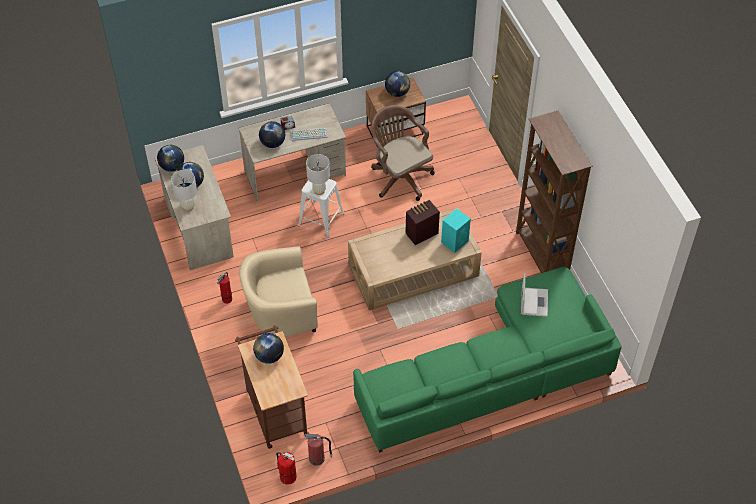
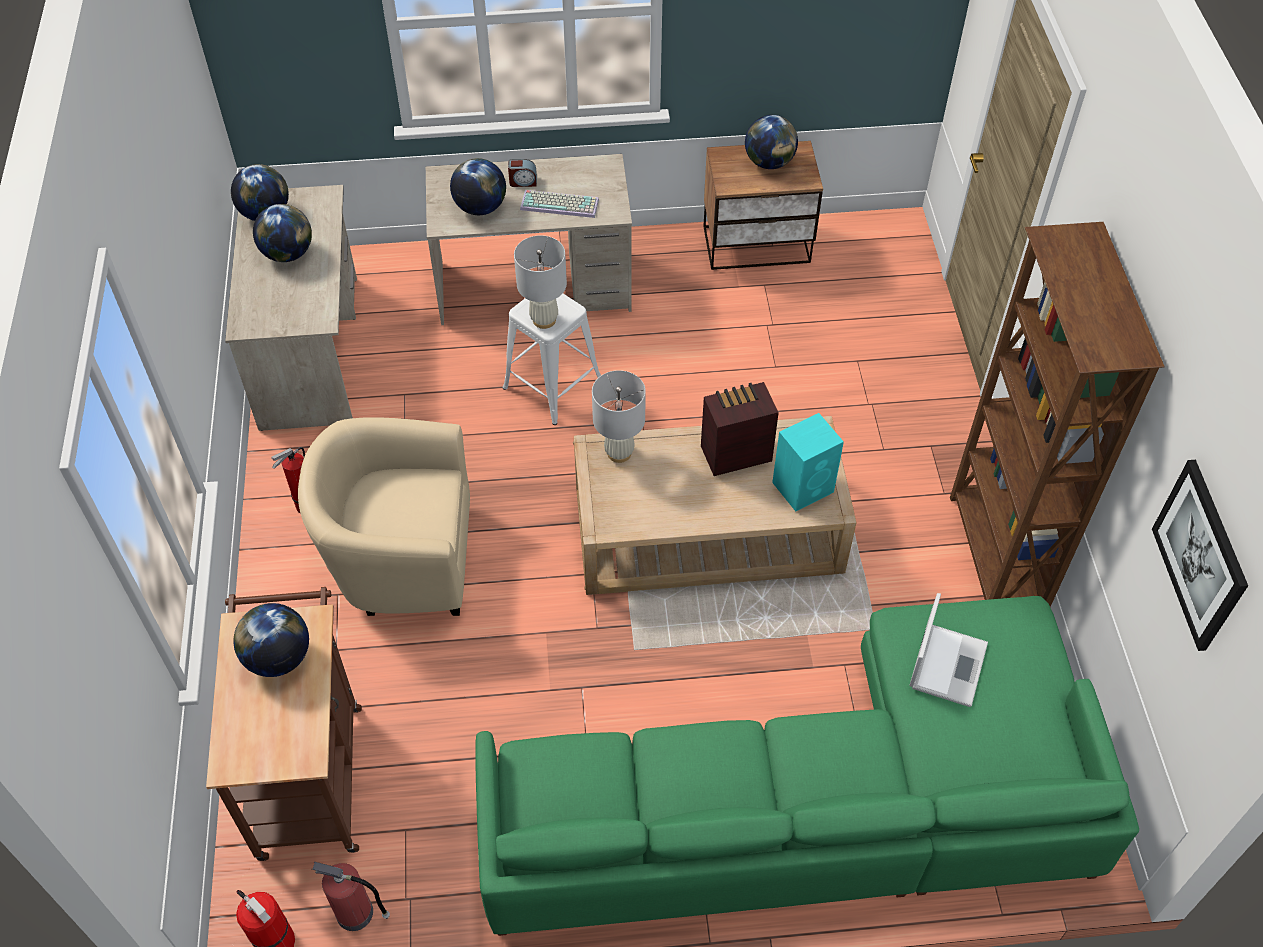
camera: 15 degrees right, 0 degrees up
(188, 206) = (261, 296): white table lamp -> white table lamp (619, 452)
(400, 176) = (738, 334): brown office chair -> none
(620, 234) = (1200, 555): none -> picture

